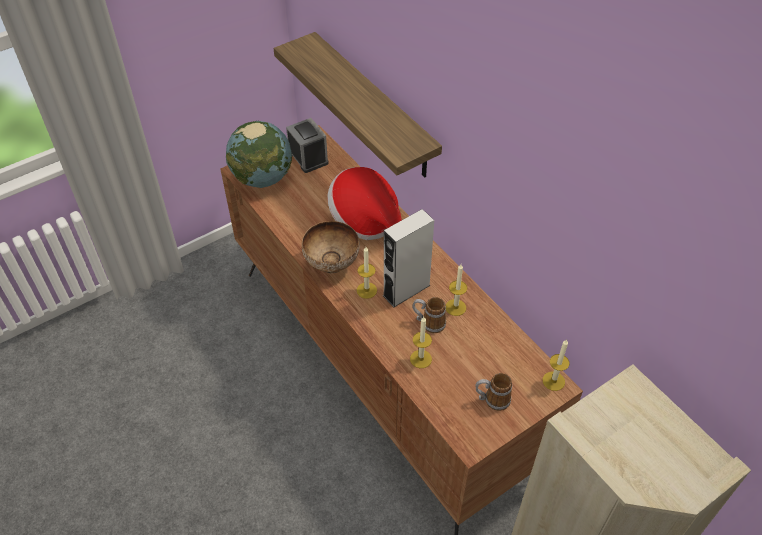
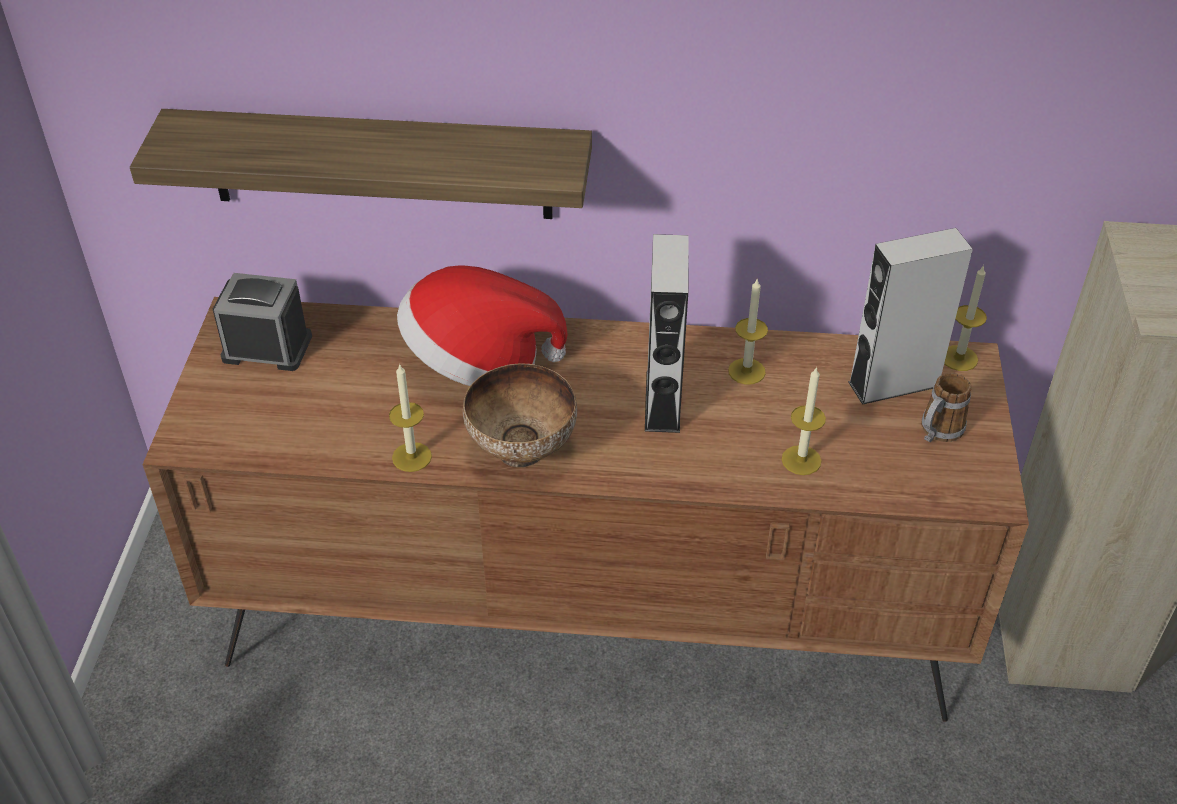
camera: 50 degrees left, 5 degrees down
(262, 178) = (239, 425): globe -> none
(366, 290) = (616, 442): candle -> candle (412, 457)
(428, 323) = (746, 414): mug -> none
(506, 365) = (893, 384): none -> grey speaker

